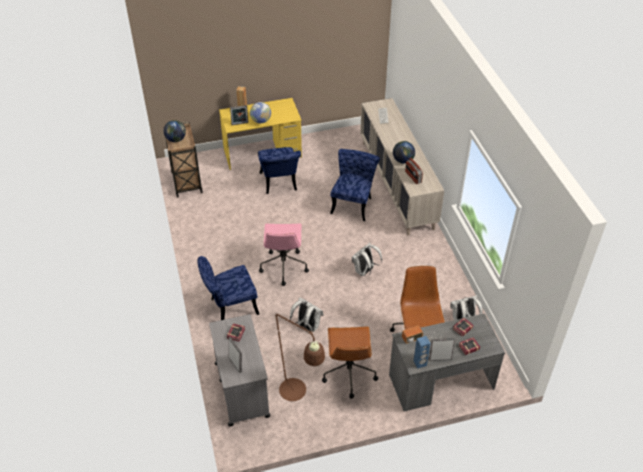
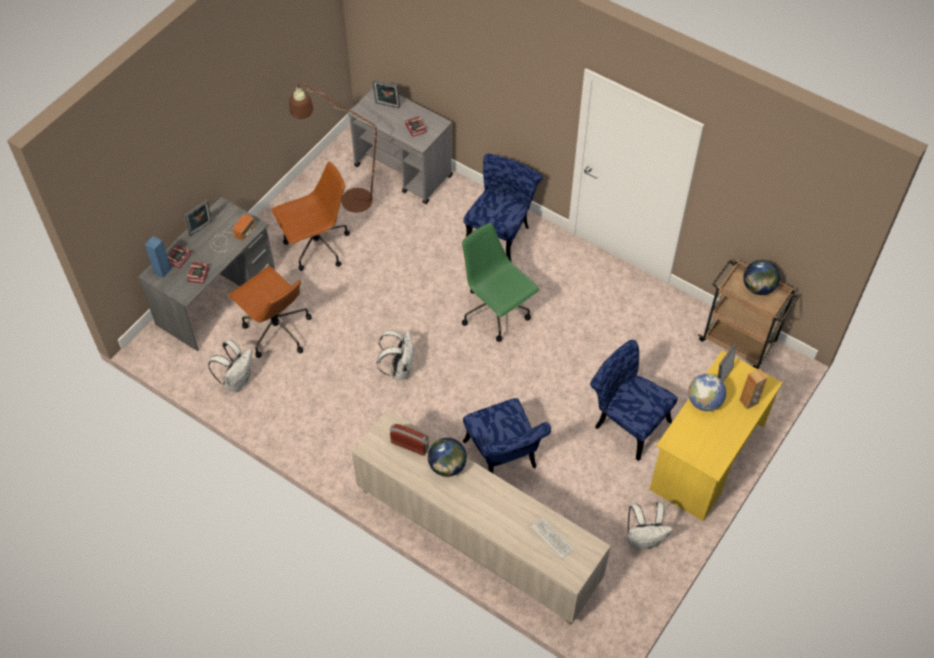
camera: 140 degrees right, 10 degrees up
(283, 266) = (496, 313): pink office chair -> green office chair
(307, 326) = (402, 264): white backpack -> white backpack (643, 540)
(349, 373) = (316, 247): brown office chair -> brown office chair turned 105 degrees clockwise
(420, 363) = (217, 212): blue speaker -> blue speaker (162, 271)

